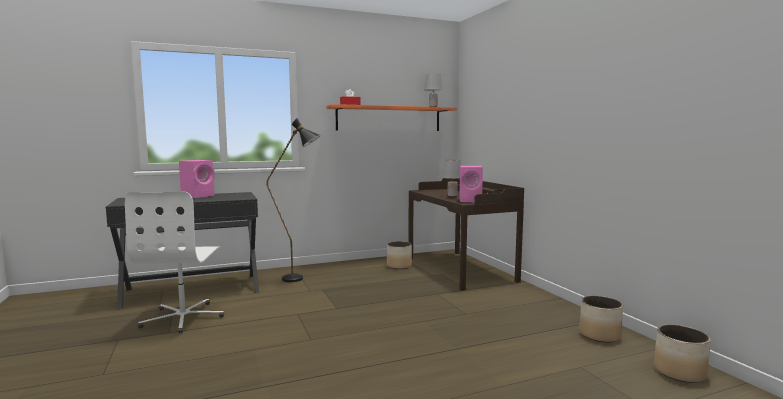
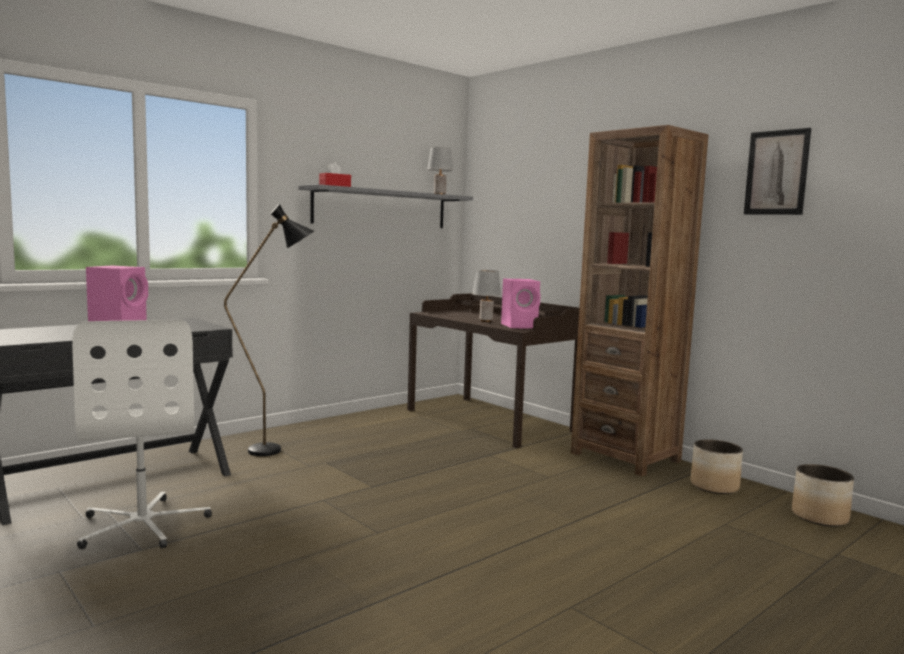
camera: 20 degrees left, 0 degrees up
(389, 119) = (381, 208): orange shelf -> grey shelf
(399, 266) = (405, 421): planter -> none
(542, 304) = (625, 457): none -> brown bookcase
(656, 71) = (776, 172): none -> picture

